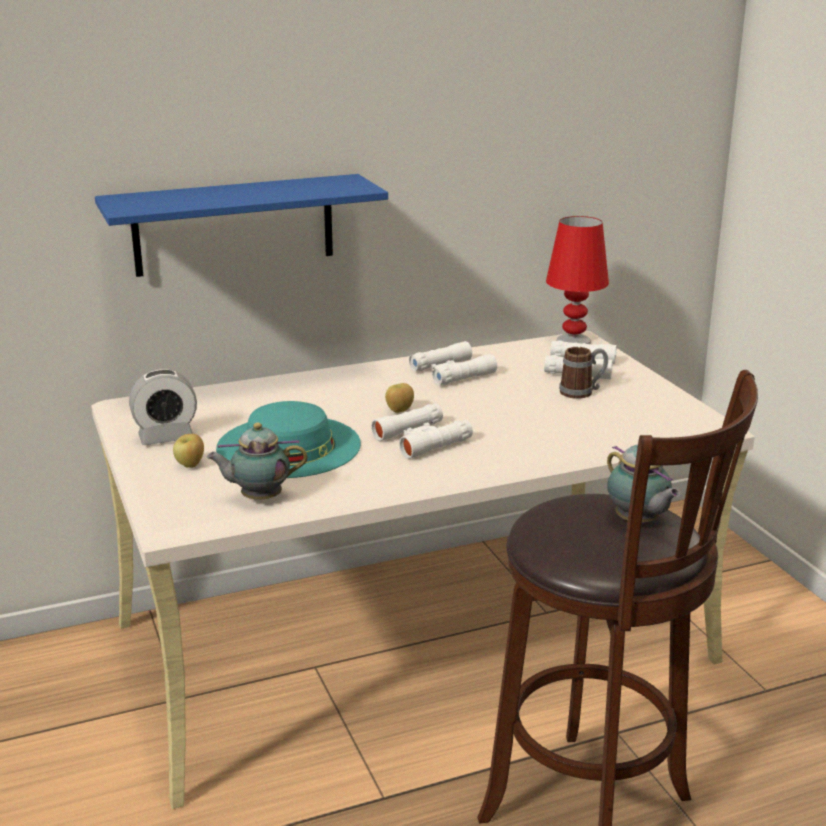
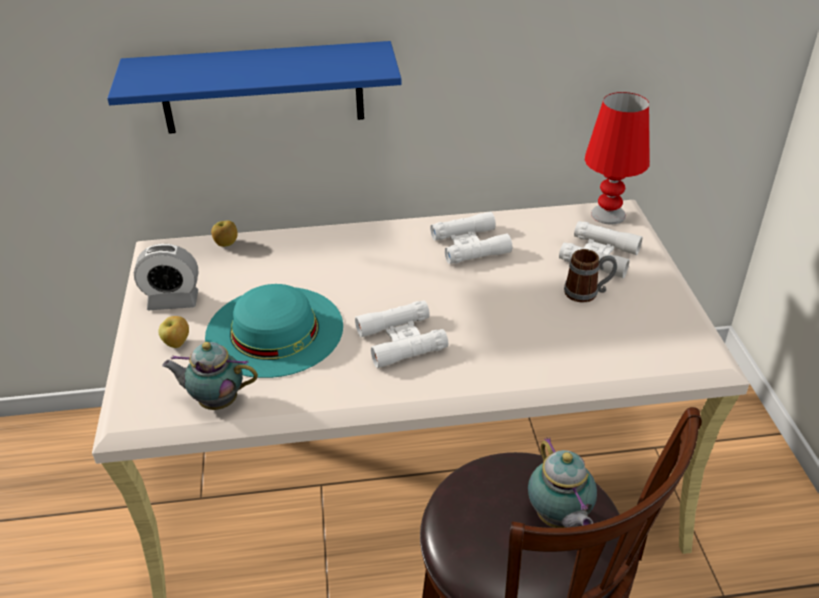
camera: 15 degrees right, 15 degrees up
(399, 411) = (397, 295): apple -> apple (226, 244)

